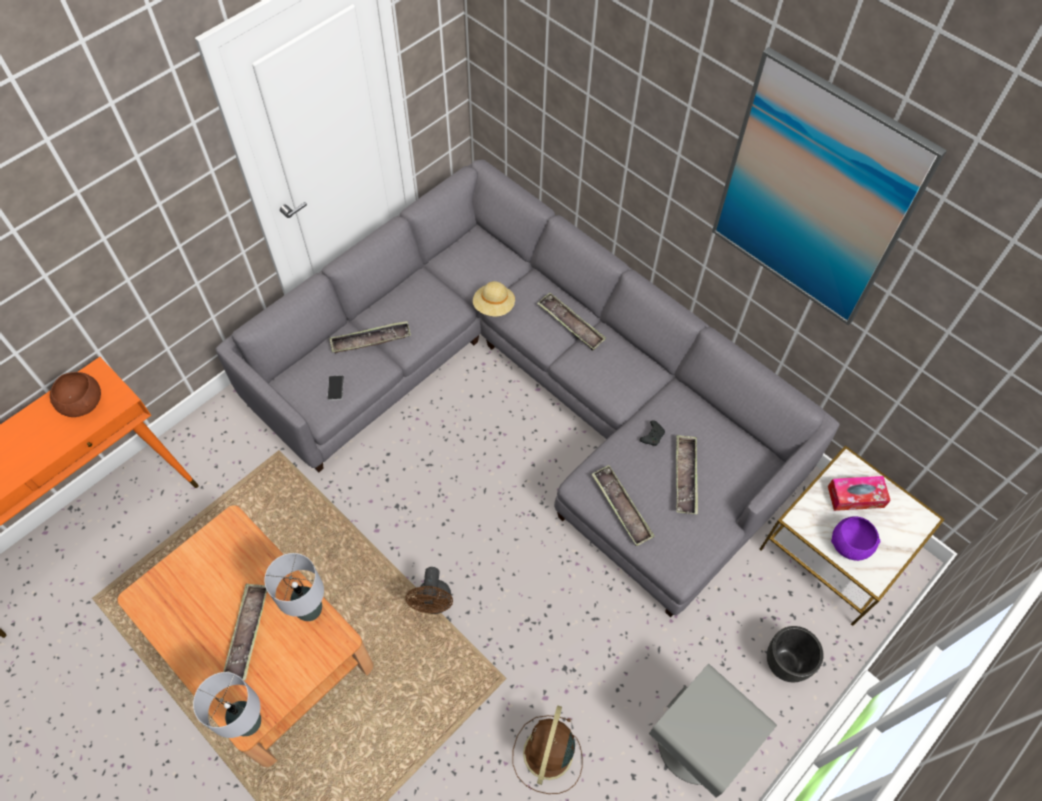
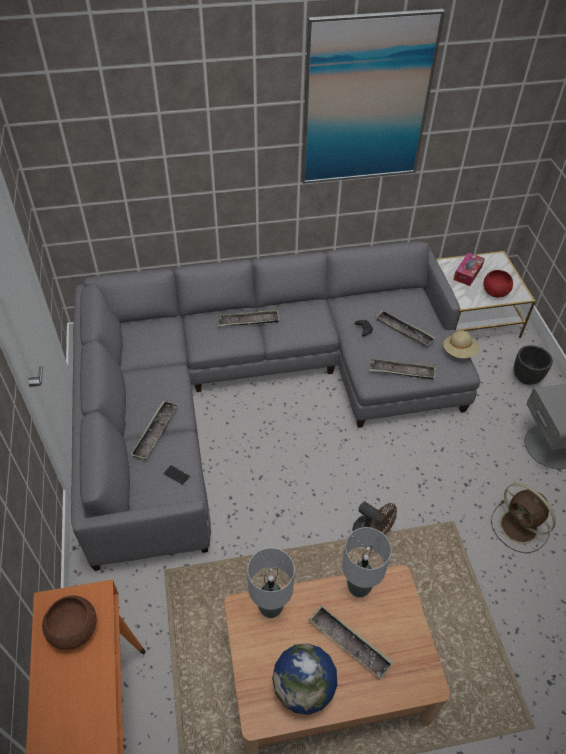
camera: 55 degrees left, 10 degrees down
(184, 618) = (303, 688): none -> globe
(249, 722) = (428, 680): grey table lamp -> grey table lamp (271, 607)
(494, 306) = (195, 351): beige hat -> beige hat (459, 352)
(850, 544) = (495, 292): purple bowl -> red bowl

